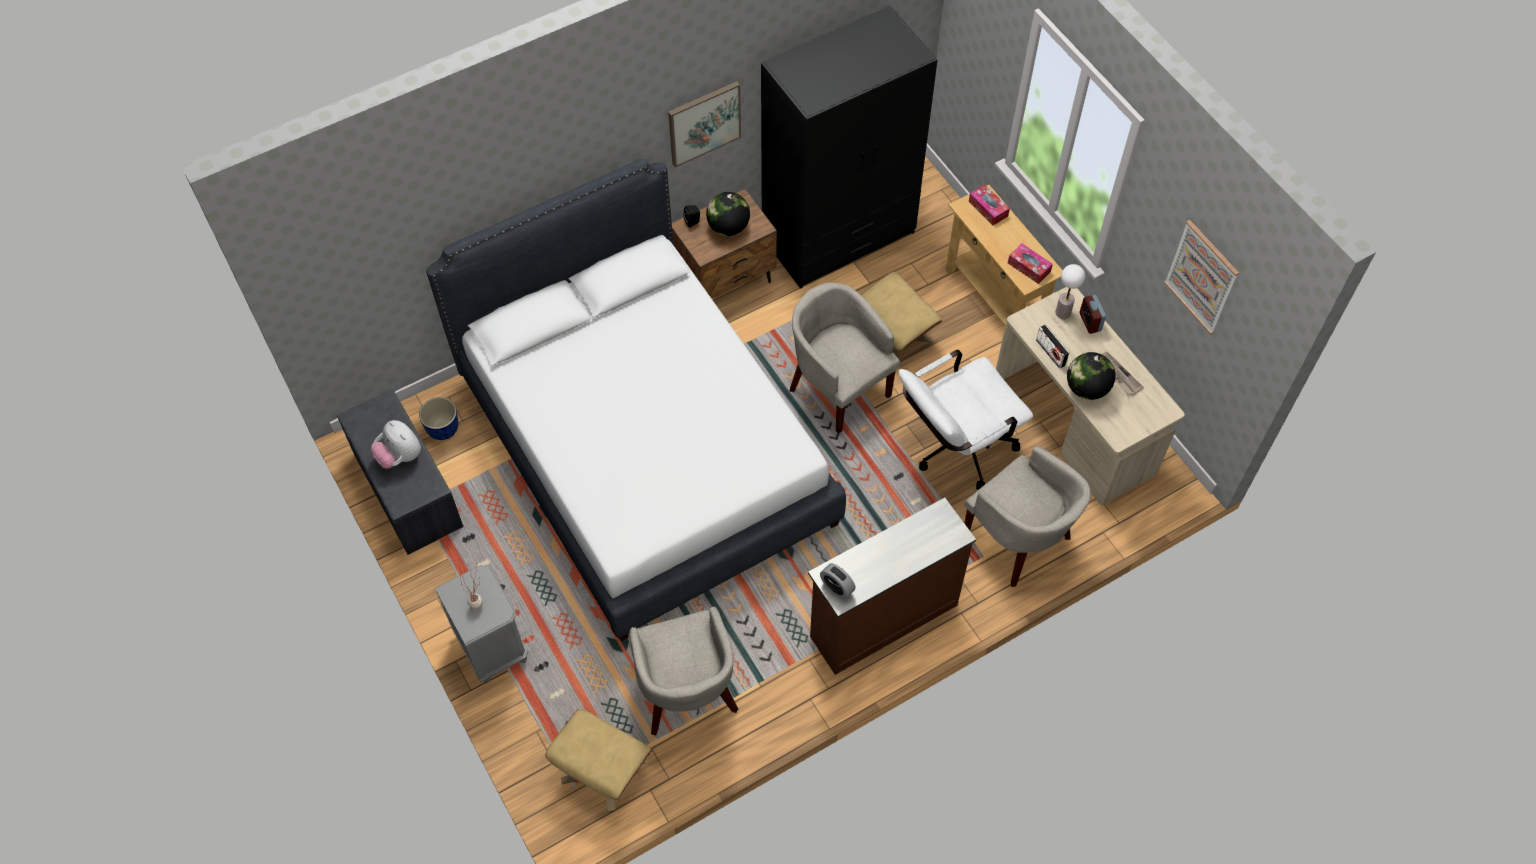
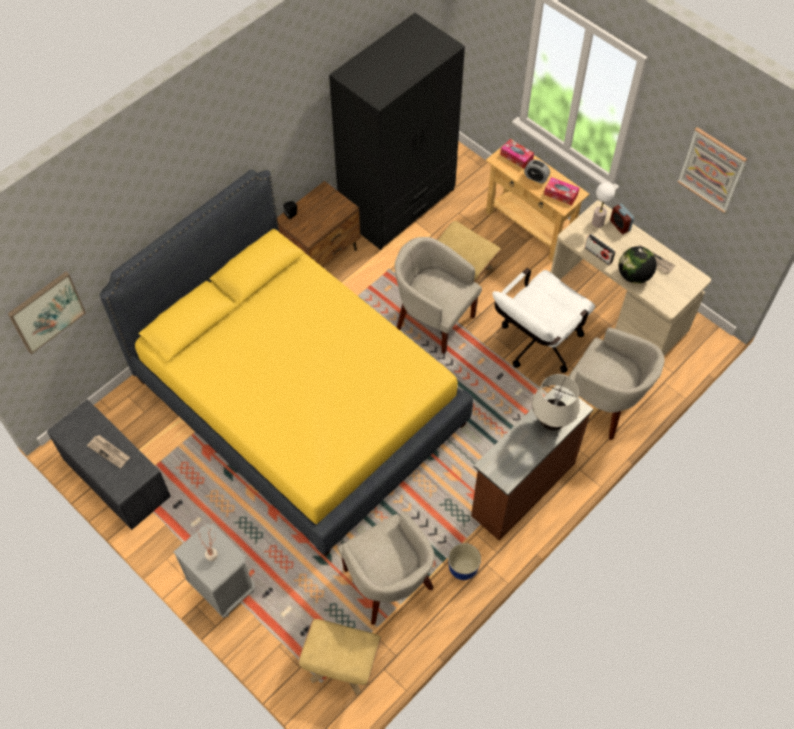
camera: 15 degrees left, 0 degrees up
(400, 456) = (109, 452): plush toy -> newspaper
(443, 430) = (131, 423): planter -> planter (463, 569)
(646, 450) = (299, 401): white bed -> yellow bed
(704, 123) = (291, 132): picture -> picture (46, 311)
(728, 227) = (321, 213): globe -> none
(837, 587) = (499, 471): alarm clock -> alarm clock (536, 178)
(918, 543) = (551, 422): none -> beige table lamp

